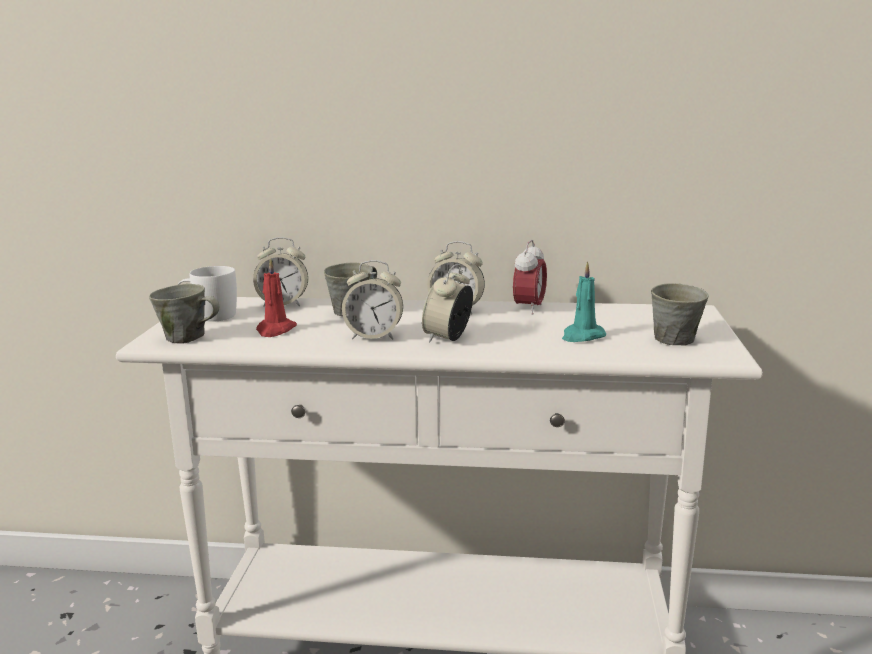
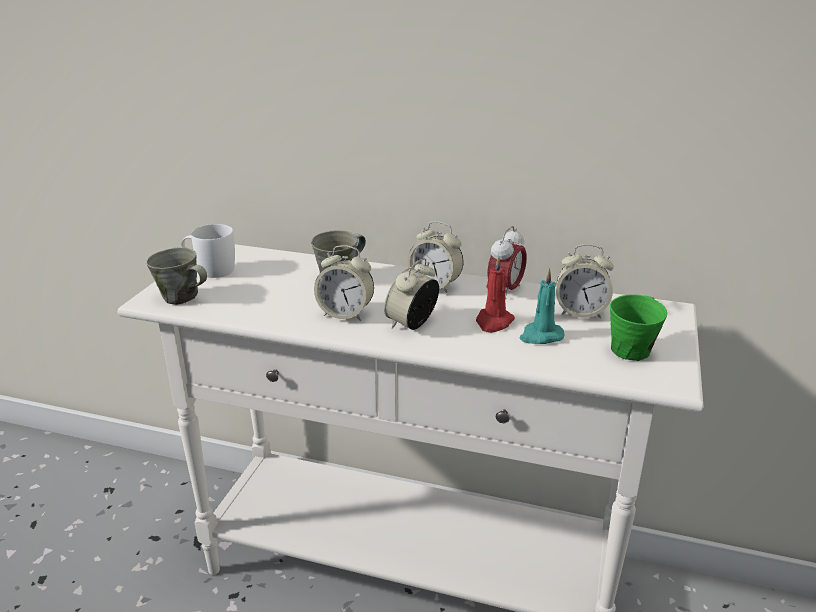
camera: 10 degrees right, 10 degrees up
(275, 330) = (261, 295): red candle -> red candle (493, 322)
(283, 304) = (280, 260): alarm clock -> alarm clock (580, 312)
(675, 338) = (632, 349): grey mug -> green mug

